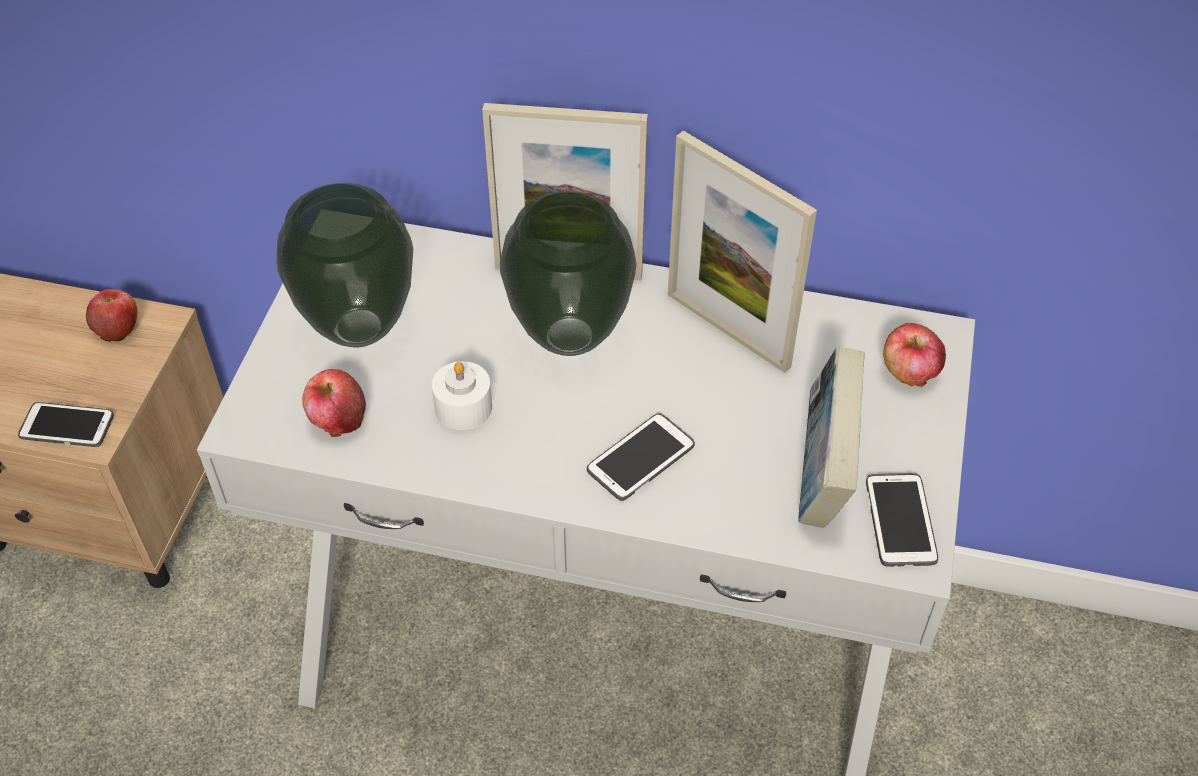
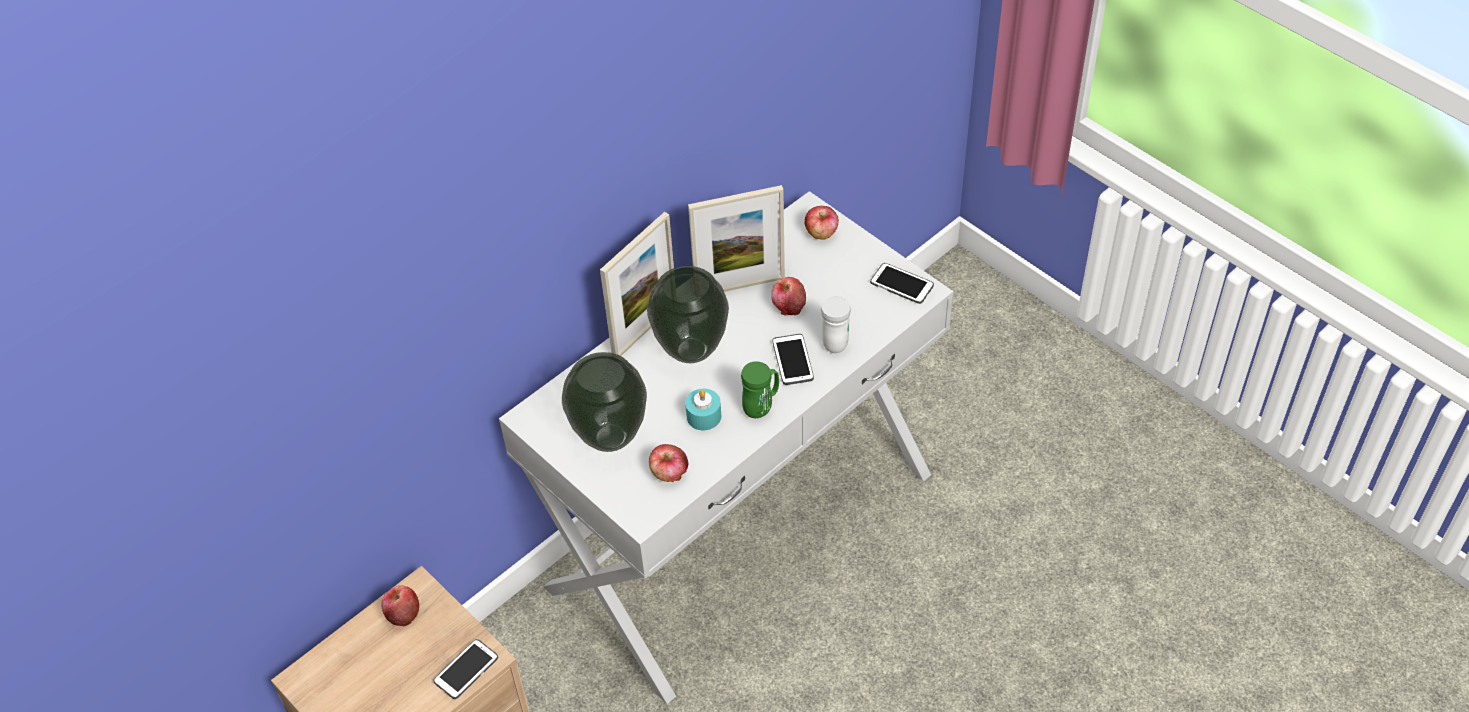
camera: 55 degrees left, 0 degrees up
(463, 407) = (703, 416): white candle -> turquoise candle
(528, 464) = (761, 406): none -> green mug
(720, 490) = (835, 340): none -> white mug
(737, 403) = (788, 306): none -> apple
(823, 475) = (855, 297): book -> none

